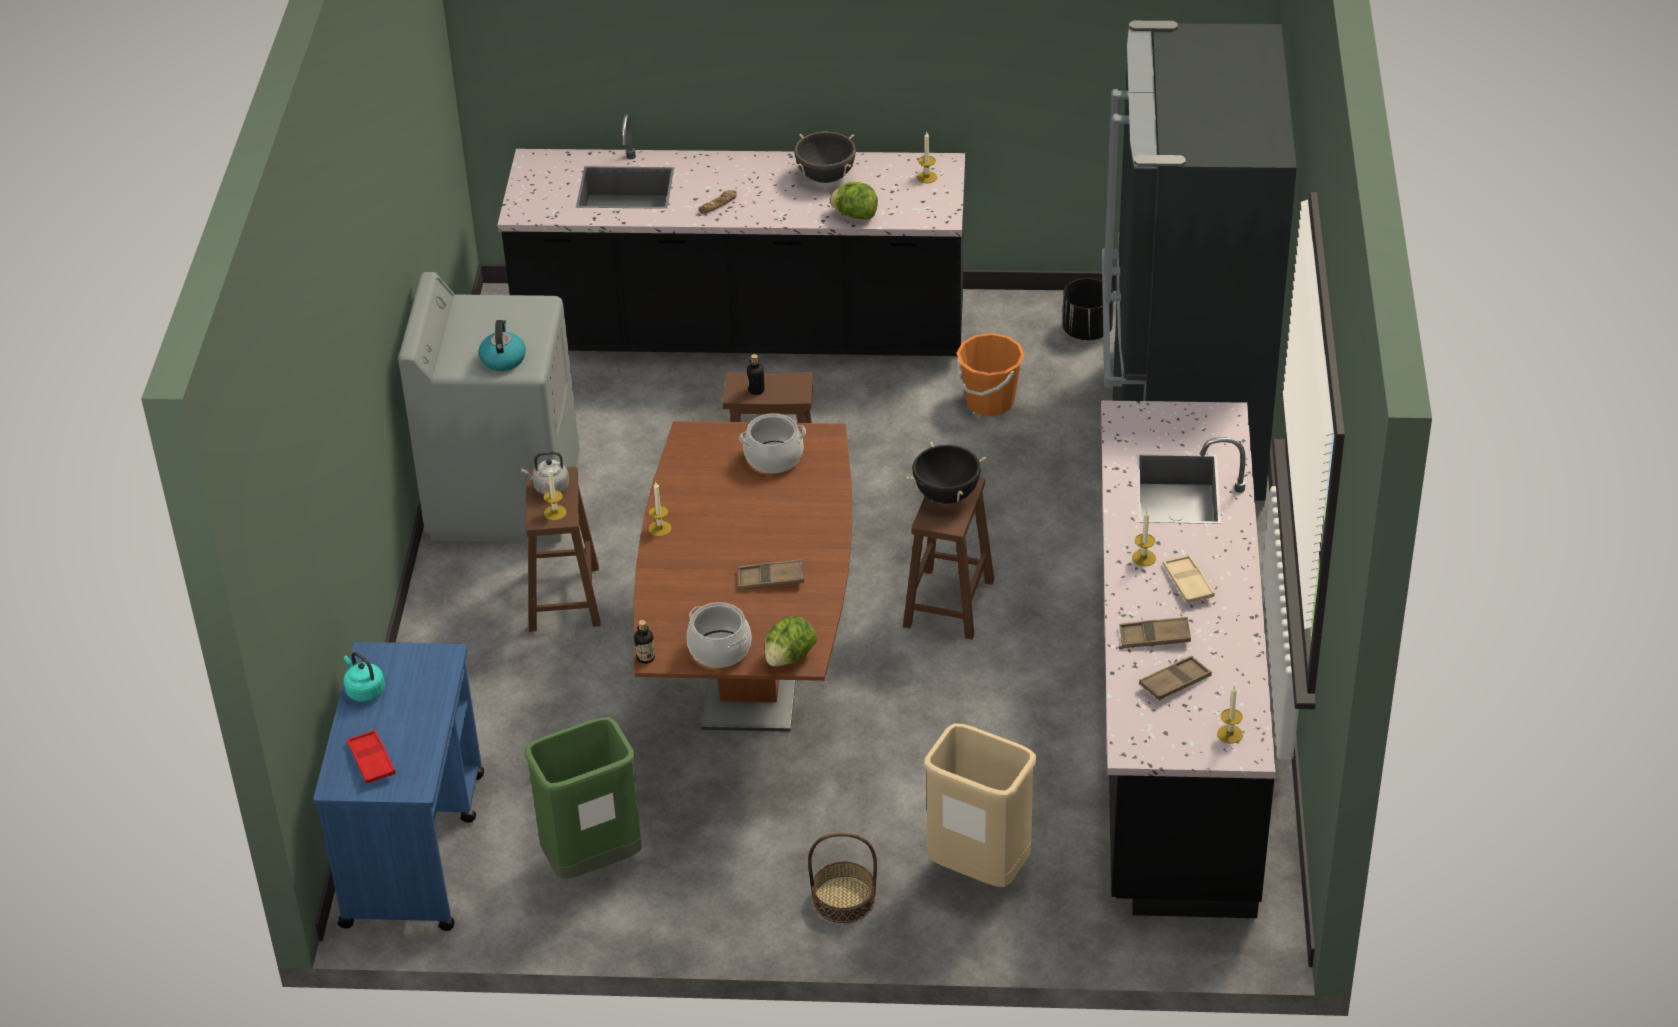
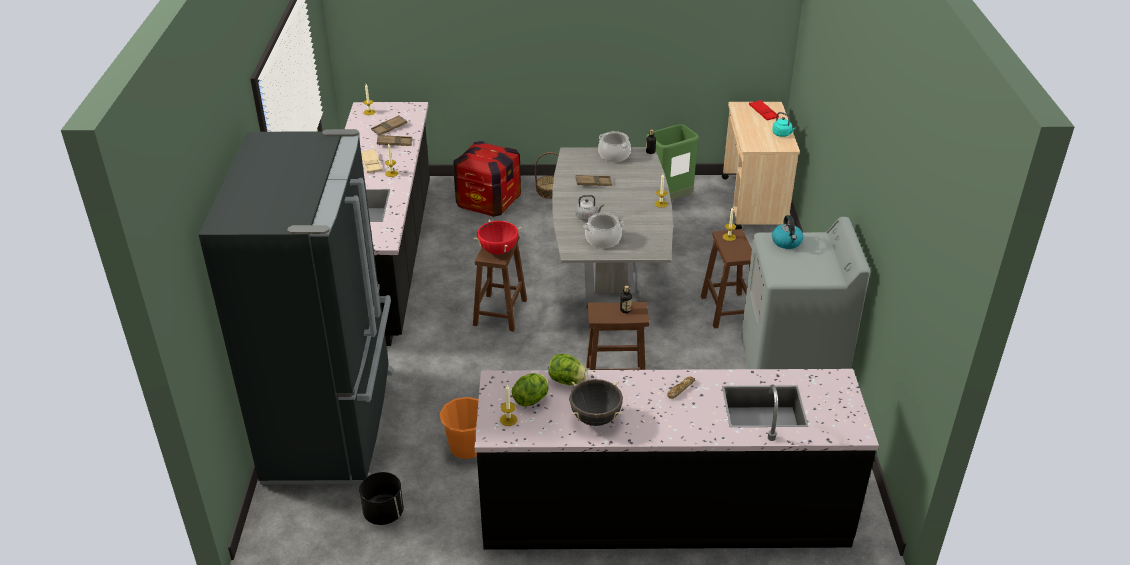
camera: 175 degrees right, 5 degrees down
(414, 848) = (754, 203): blue cart -> beige cart
(549, 487) = (738, 250): grey kettle -> grey kettle (587, 217)
(753, 667) = (609, 278): brown dining table -> grey dining table
(789, 657) = (578, 153): lettuce -> lettuce (531, 399)
(946, 495) = (498, 250): black cooking pot -> red cooking pot
(978, 869) = (488, 202): beige trash can -> crate

